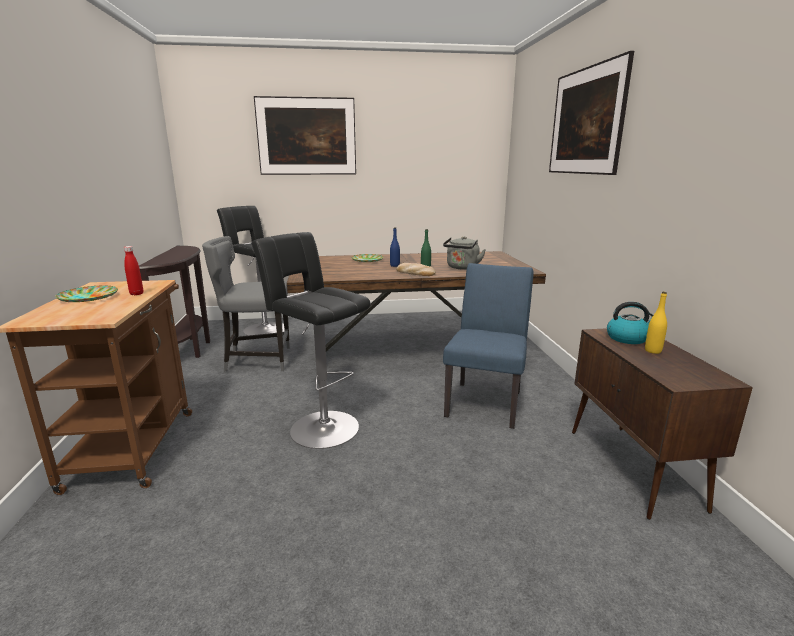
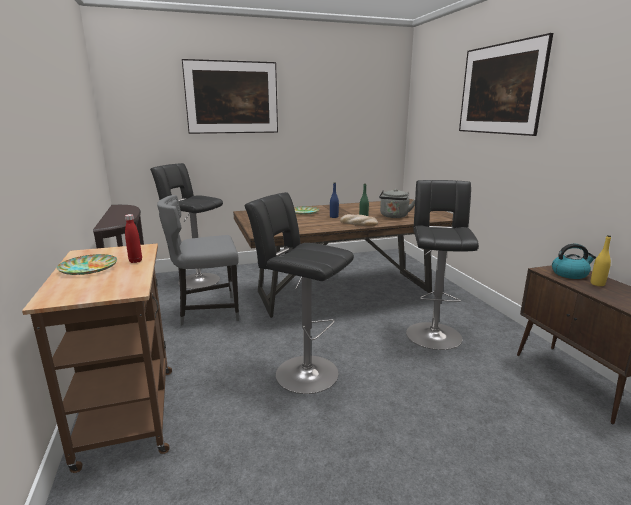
camera: 10 degrees left, 0 degrees up
(486, 400) = (433, 333): blue chair -> black stool

